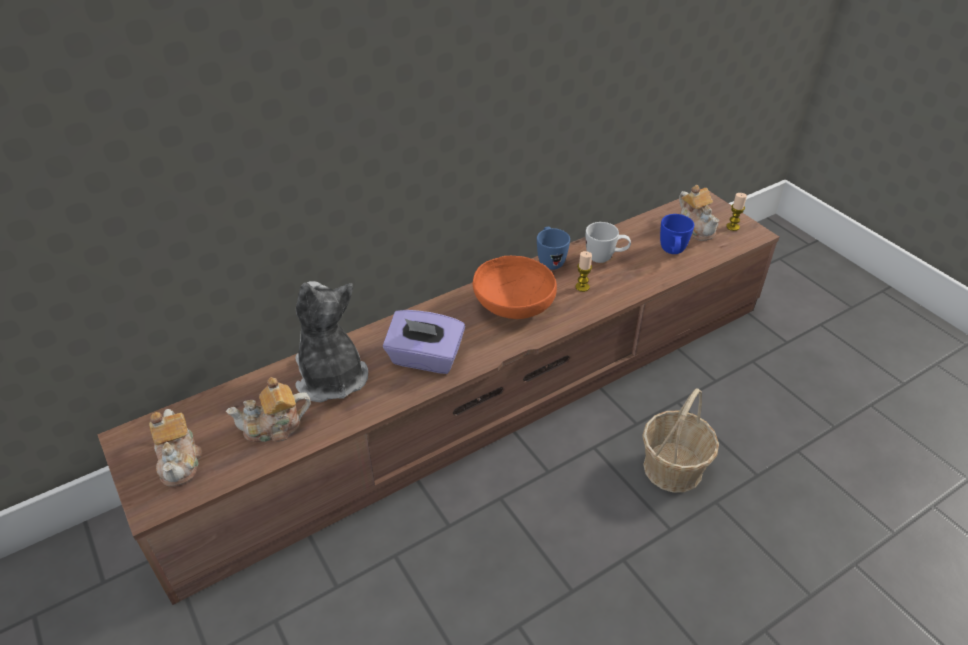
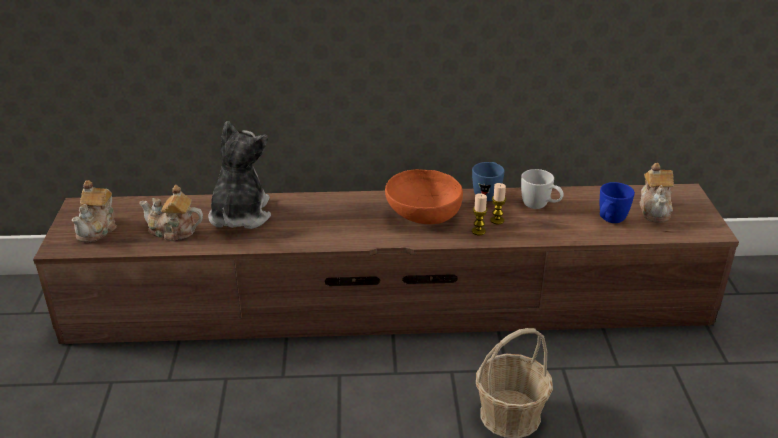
camera: 30 degrees right, 10 degrees down
(425, 358) = (318, 226): purple tissue box -> none
(732, 227) = (694, 220): candle -> candle (478, 231)

